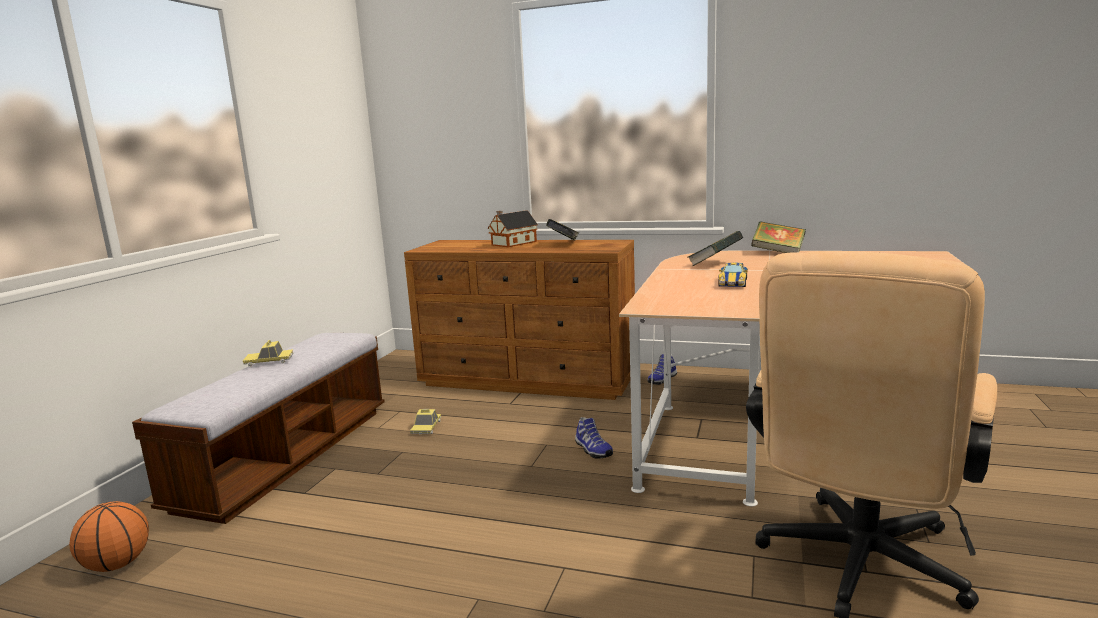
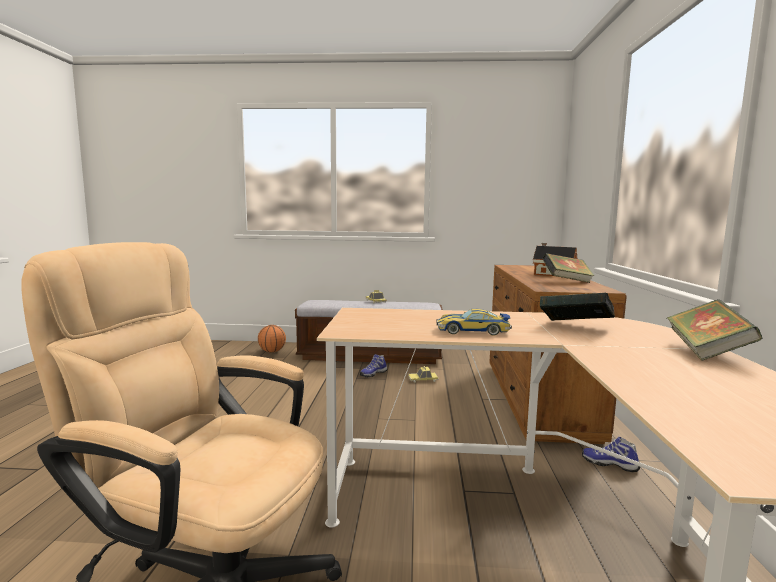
camera: 75 degrees right, 5 degrees down
(592, 450) = (412, 438): shoe -> shoe (373, 374)

